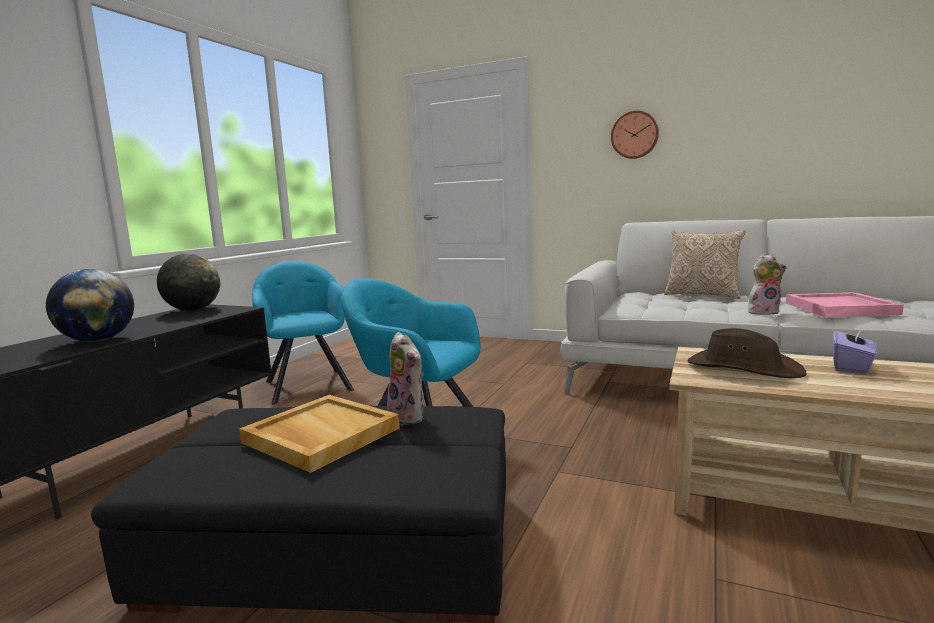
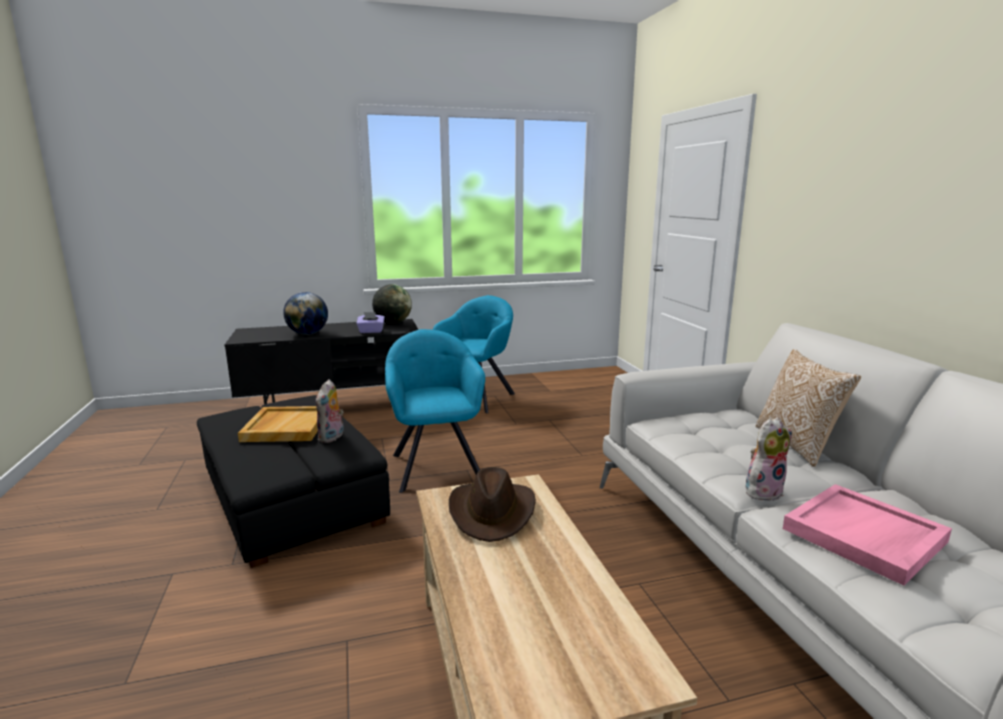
camera: 50 degrees right, 5 degrees up
(634, 135) = (843, 204): wall clock -> none
(763, 312) = (763, 491): plush toy -> plush toy turned 75 degrees counterclockwise
(851, 366) = (561, 565): purple tissue box -> purple tissue box (371, 331)

